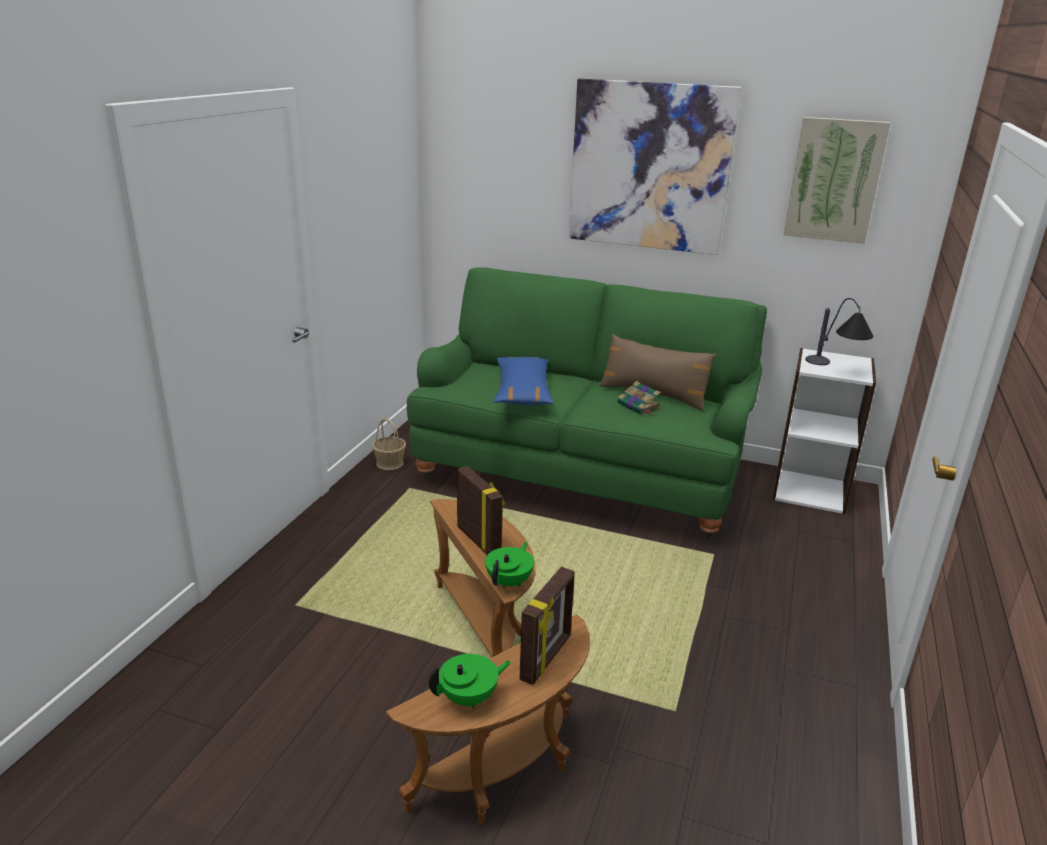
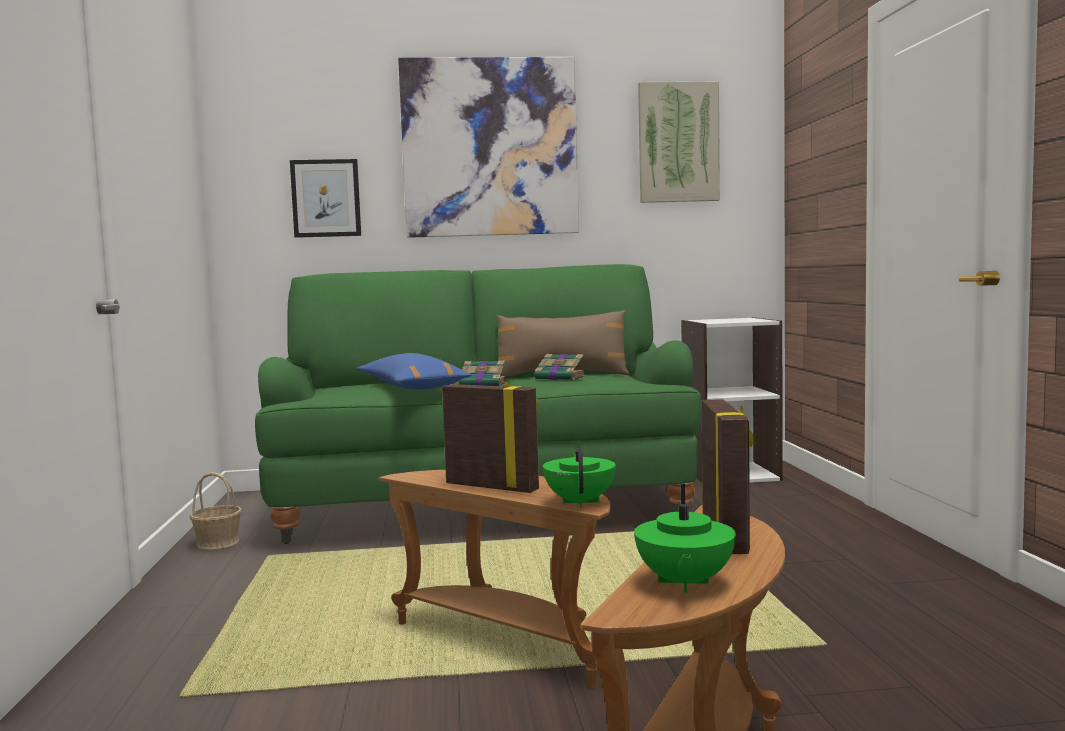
camera: 25 degrees left, 20 degrees down
(469, 698) = (684, 583): green teapot -> green teapot turned 150 degrees clockwise
(510, 196) = (326, 198): none -> picture
(579, 398) = (484, 385): none -> book
(835, 369) = (734, 320): table lamp -> none

